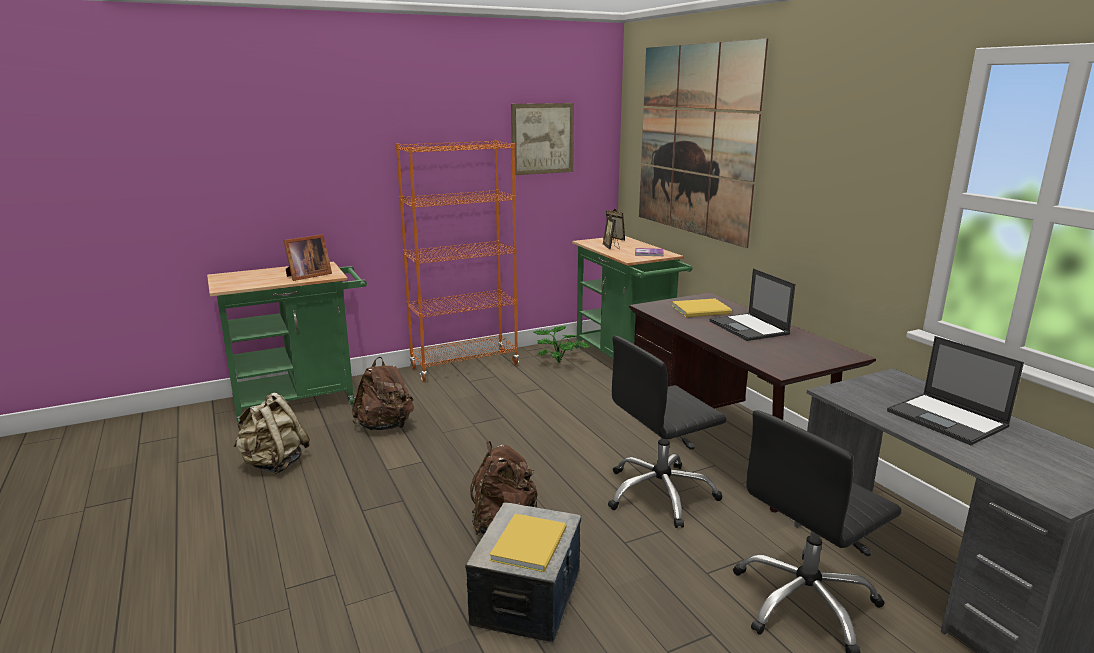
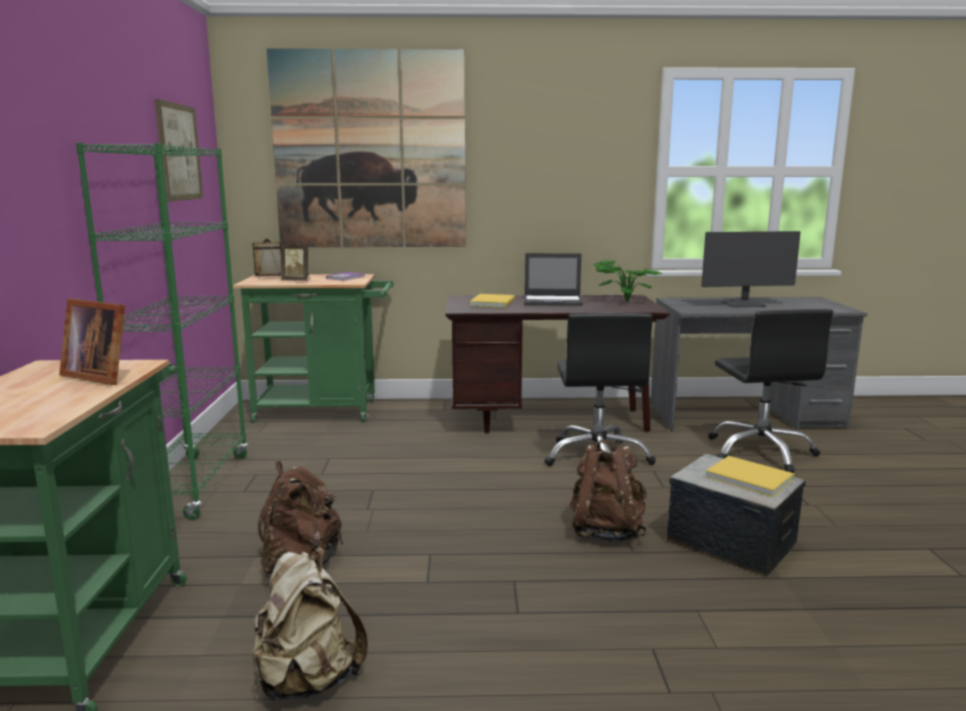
camera: 65 degrees left, 5 degrees down
(307, 276) = (100, 376): picture frame -> picture frame turned 135 degrees clockwise
(465, 366) = (192, 486): orange bookcase -> green bookcase
(559, 361) = (274, 437): potted plant -> potted plant (623, 301)
(948, 419) = (743, 304): laptop -> monitor

